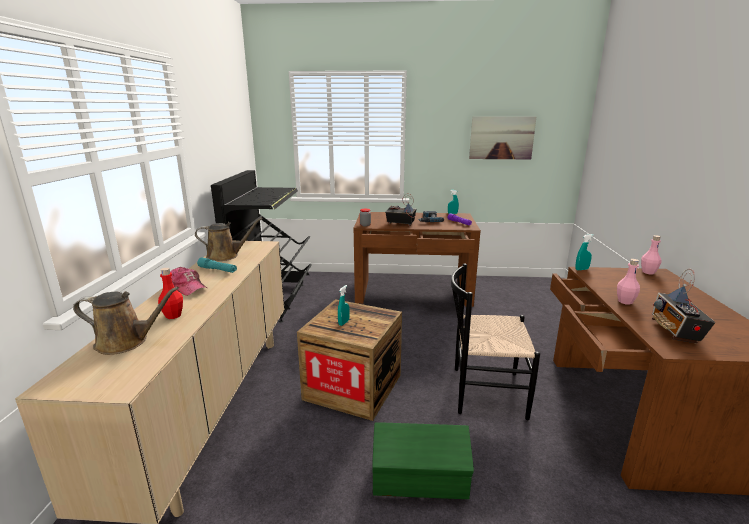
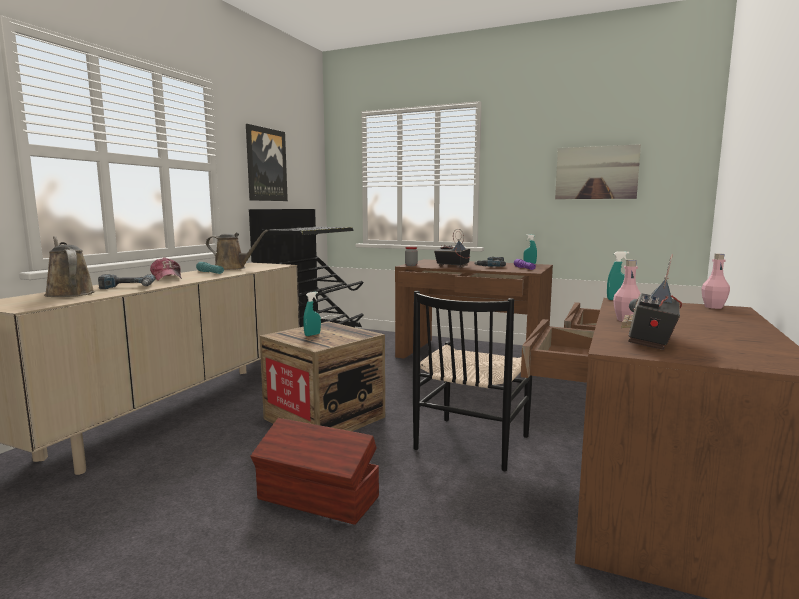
camera: 20 degrees right, 10 degrees down
(126, 342) = (69, 293): brown watering can -> brown watering can turned 150 degrees counterclockwise
(173, 315) = (127, 287): red bottle -> power drill
(215, 135) = (266, 165): none -> picture
(420, 480) = (318, 499): green storage box -> brown storage box
(484, 392) = (470, 445): black chair -> black chair turned 90 degrees counterclockwise

